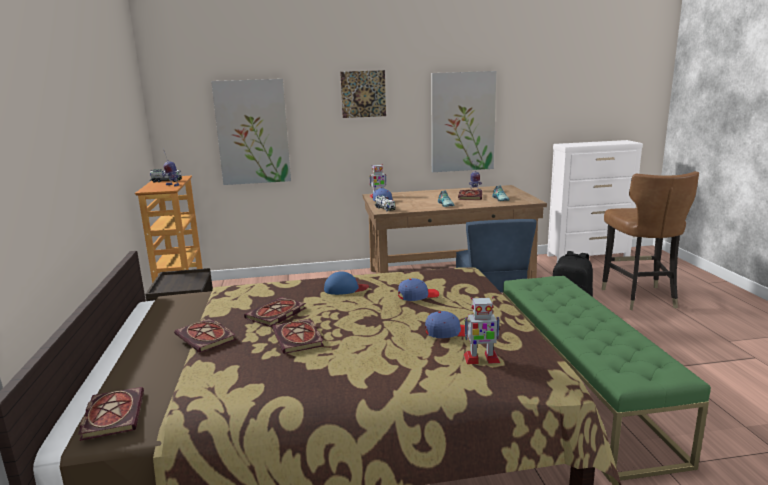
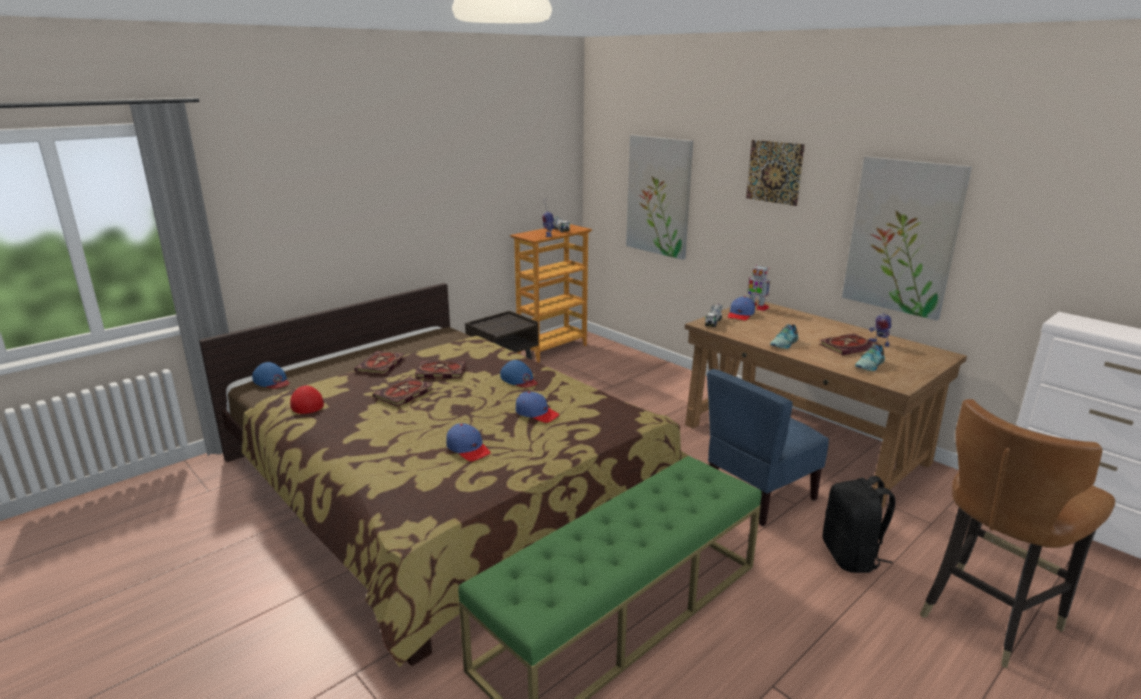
camera: 55 degrees right, 5 degrees up
(112, 415) = (272, 381): book -> blue cap
(233, 395) = (306, 403): none -> red cap
(481, 358) = (426, 477): toy robot -> none

